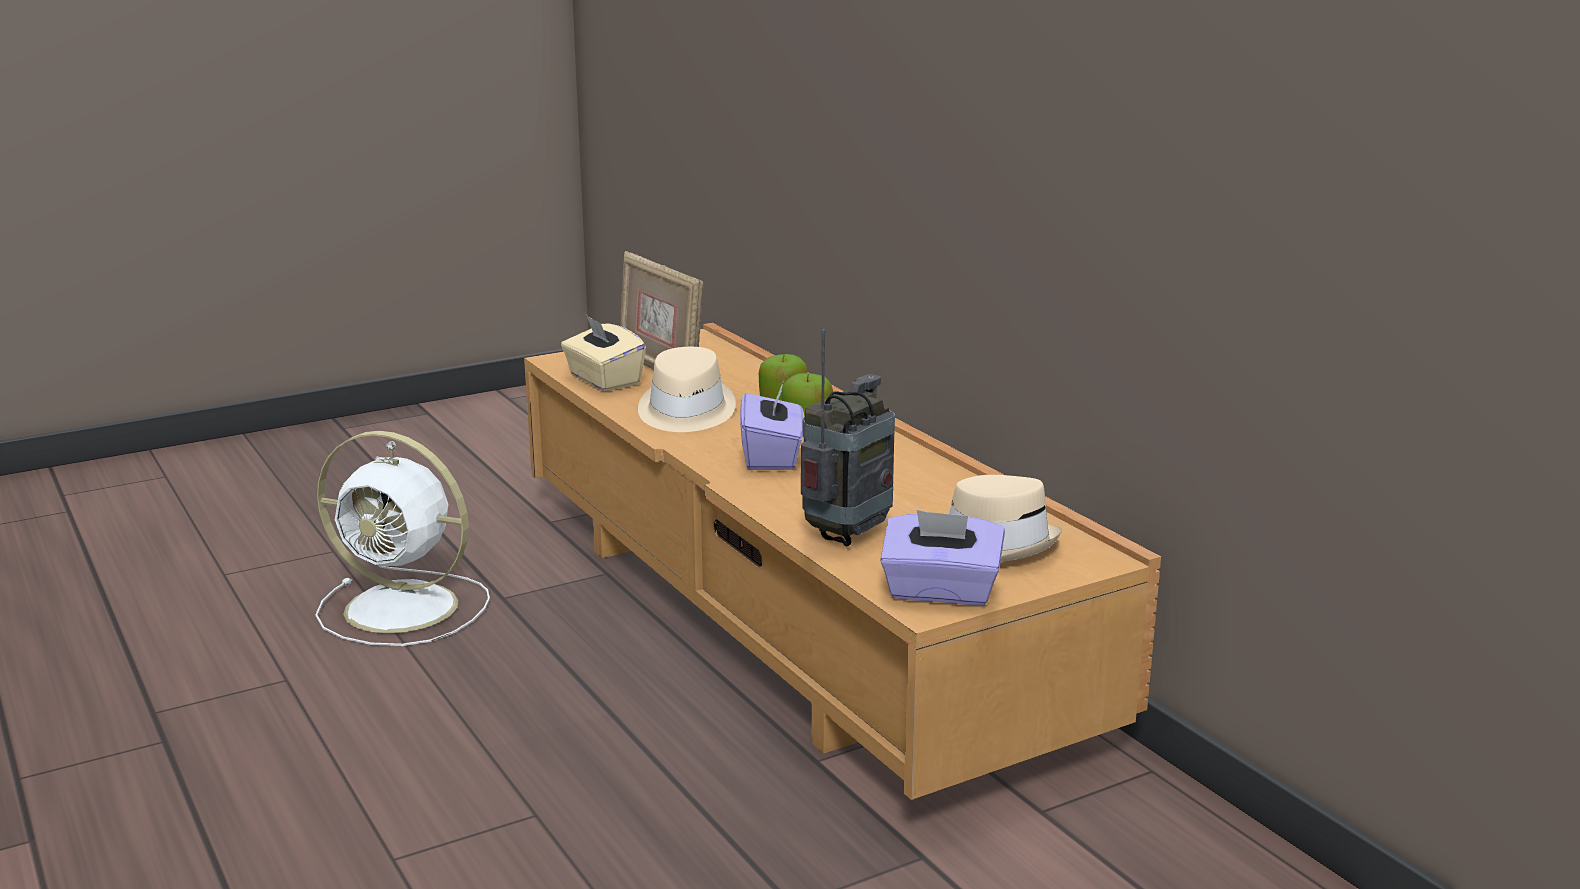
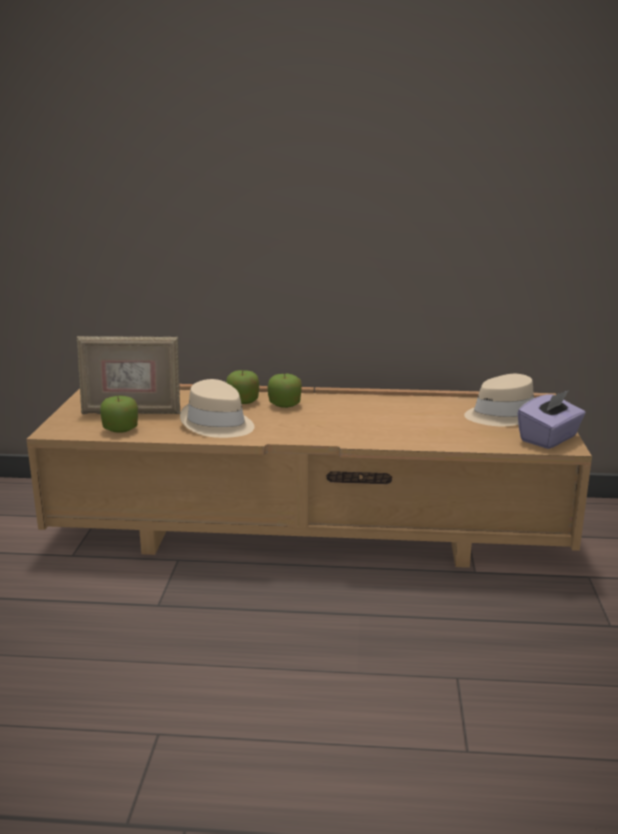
camera: 55 degrees left, 0 degrees up
(406, 609) = (118, 647): white fan -> none
(603, 380) = (120, 429): beige tissue box -> apple
(772, 457) = (324, 424): purple tissue box -> none
(847, 535) = (457, 437): radio -> none

